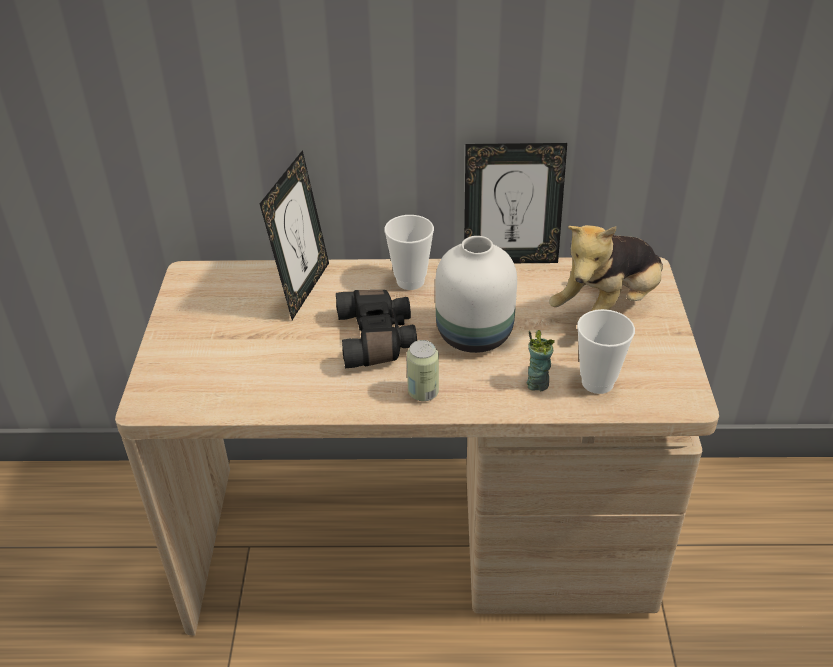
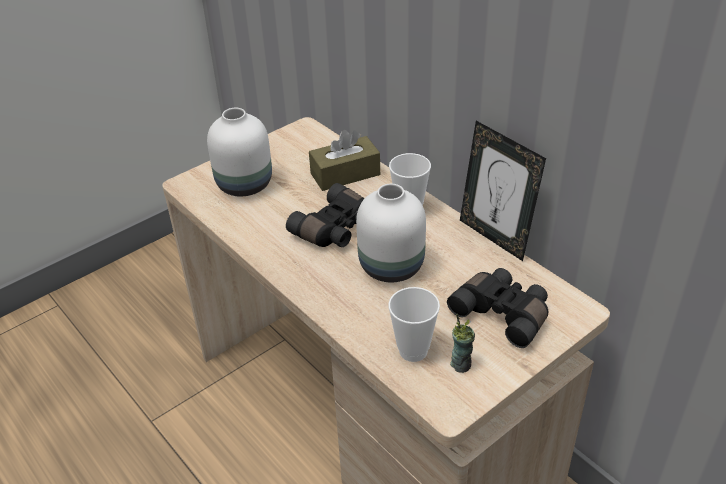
camera: 50 degrees right, 0 degrees up
(217, 363) = (243, 185): none -> white vase
(303, 289) = (345, 174): picture frame -> brown tissue box
(423, 392) = (309, 276): can -> none
(537, 383) = (377, 322): cup -> cup (461, 364)
(607, 308) = (503, 313): plush toy -> black binoculars

